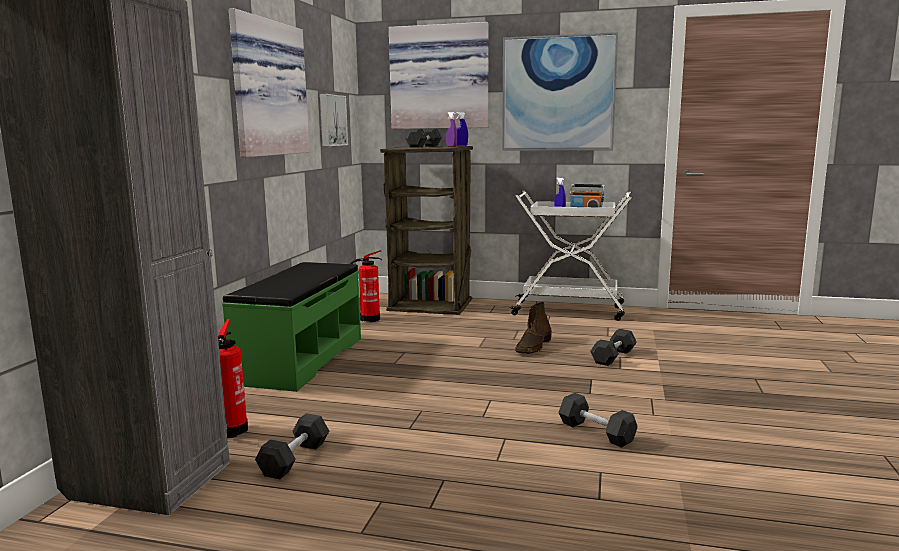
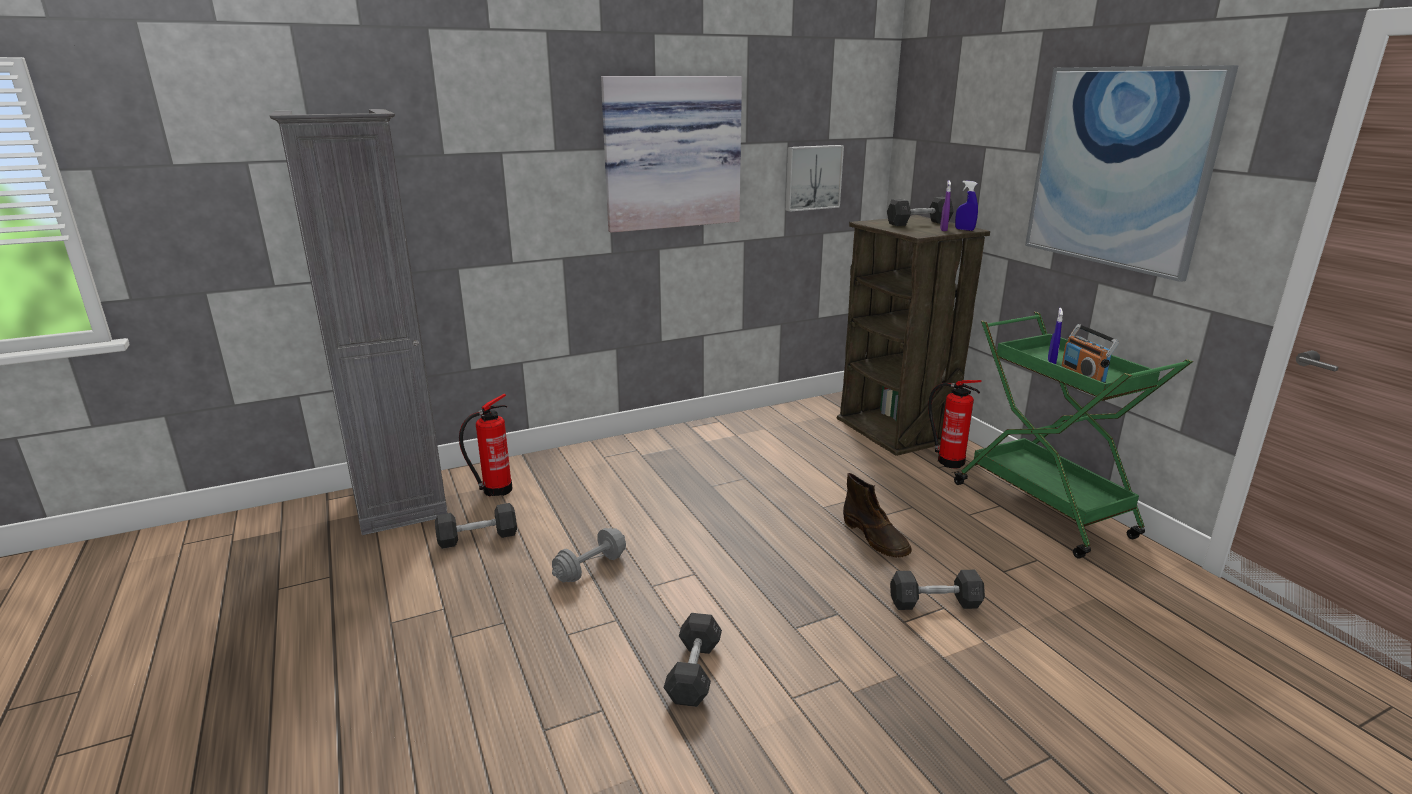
camera: 50 degrees right, 10 degrees up
(300, 360) = (658, 444): green bench -> none
(368, 319) = (798, 422): fire extinguisher -> fire extinguisher (948, 461)
(425, 429) = (590, 568): none -> grey dumbbell
(440, 77) = (974, 124): picture -> none
(533, 347) = (875, 538): brown boot -> brown boot turned 105 degrees counterclockwise
(568, 311) = (1042, 510): white cart -> green cart

